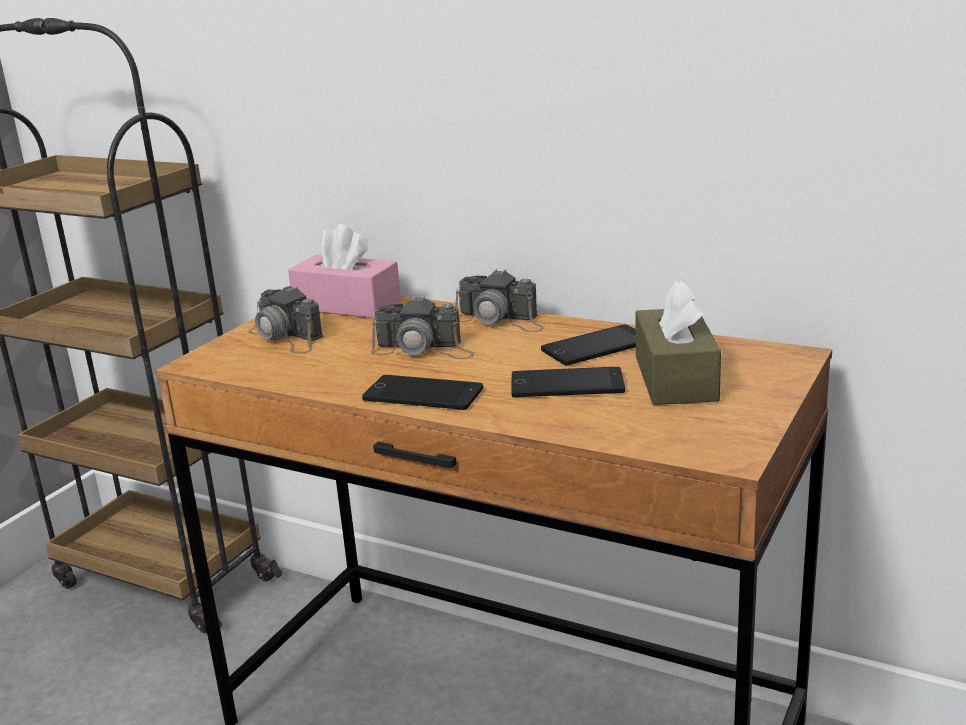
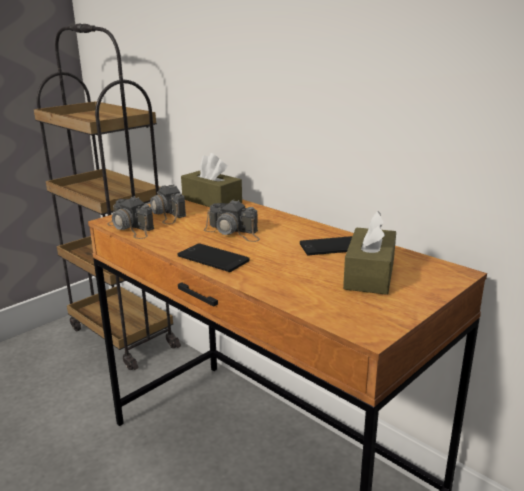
camera: 15 degrees right, 0 degrees up
(347, 305) = (212, 201): pink tissue box -> brown tissue box
(500, 320) = (289, 222): camera -> camera (131, 228)
(567, 384) = (300, 267): phone -> none

